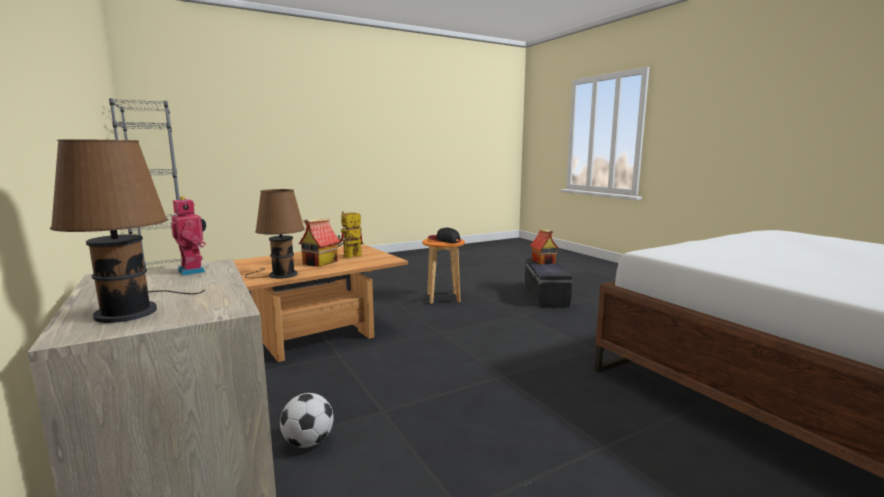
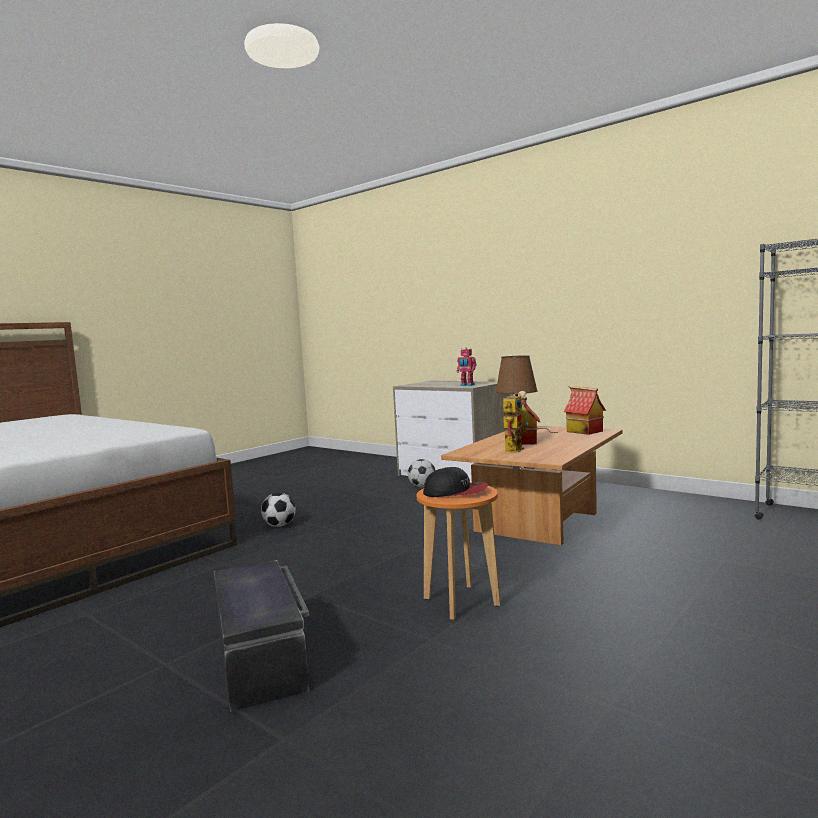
camera: 160 degrees right, 5 degrees down
(130, 311) = (437, 382): brown table lamp -> none
(544, 261) = (256, 611): toy house -> toy house (583, 431)
(554, 391) = (279, 526): none -> football

